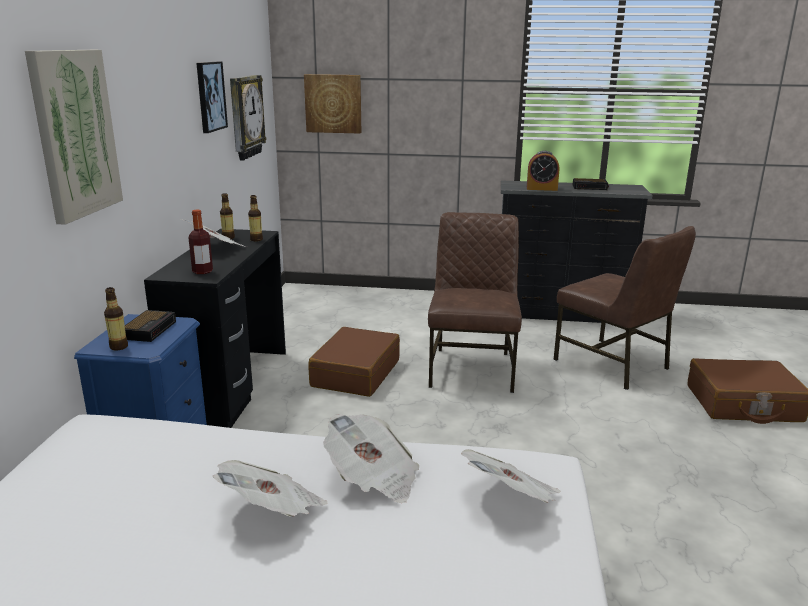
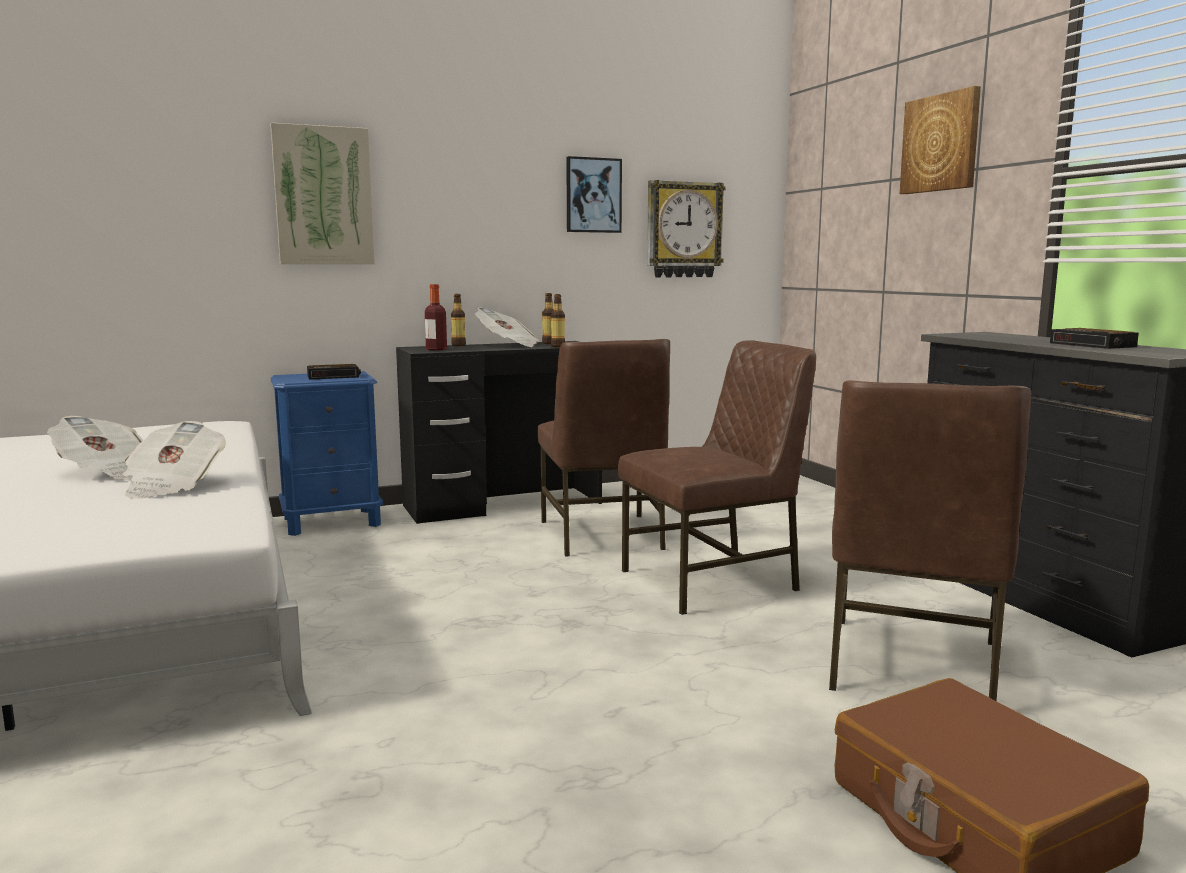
camera: 60 degrees right, 10 degrees down
(119, 347) = (291, 377): bottle -> bottle (458, 345)
(333, 103) = (832, 221): picture -> picture (941, 143)
(355, 373) = (603, 535): brown suitcase -> brown chair
(511, 498) = (146, 525): newspaper -> none
(541, 189) = (990, 338): alarm clock -> none

